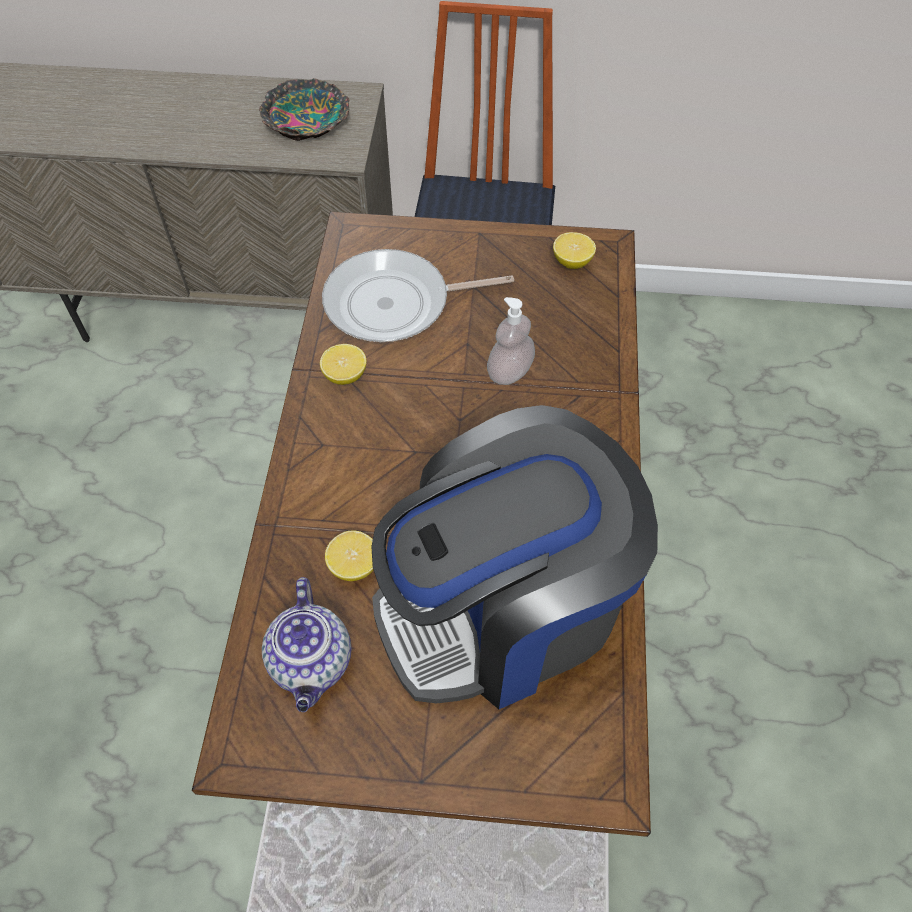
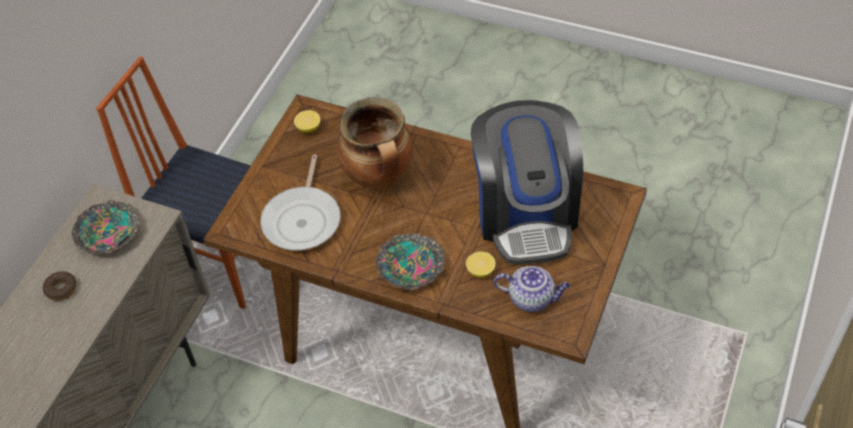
camera: 70 degrees left, 5 degrees down
(212, 108) = (61, 289): none -> donut
(340, 461) = (411, 266): none -> bowl
(345, 375) = (349, 254): lemon -> none
(510, 372) = (379, 176): soap dispenser -> cooking pot

